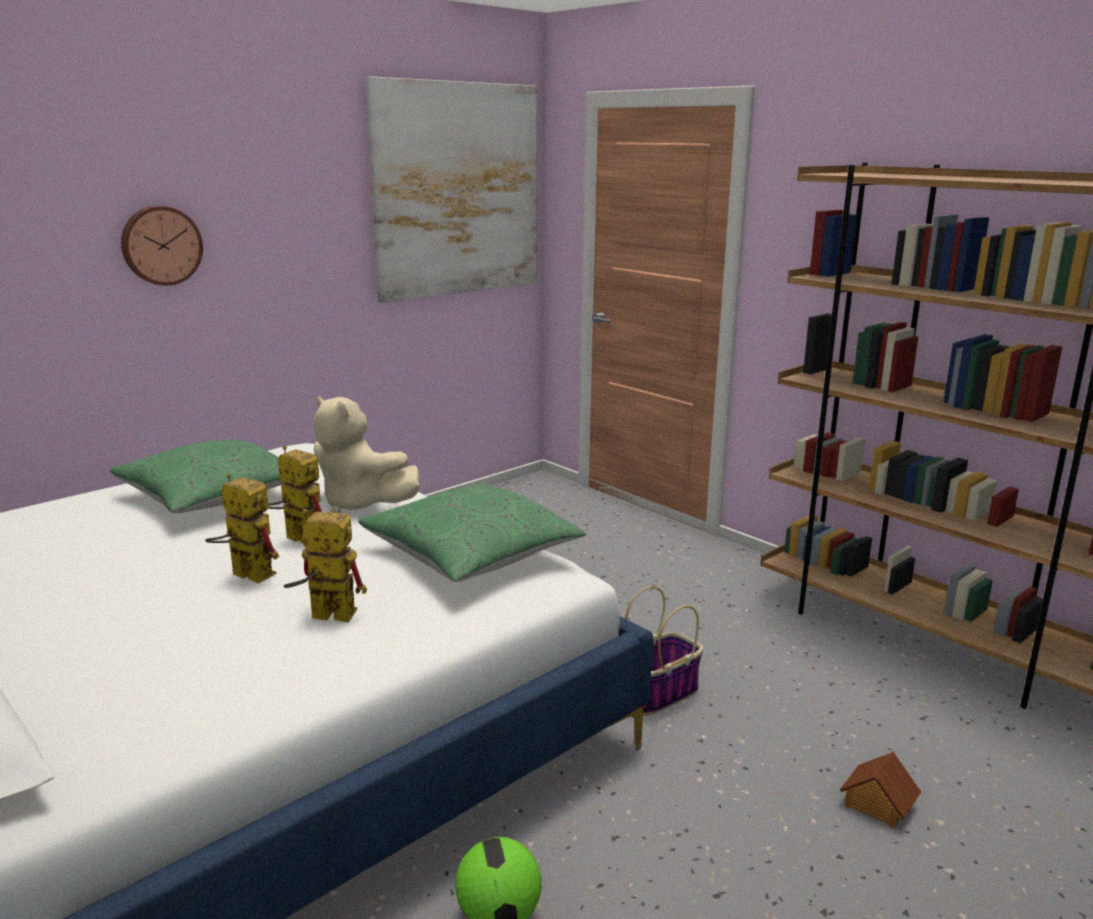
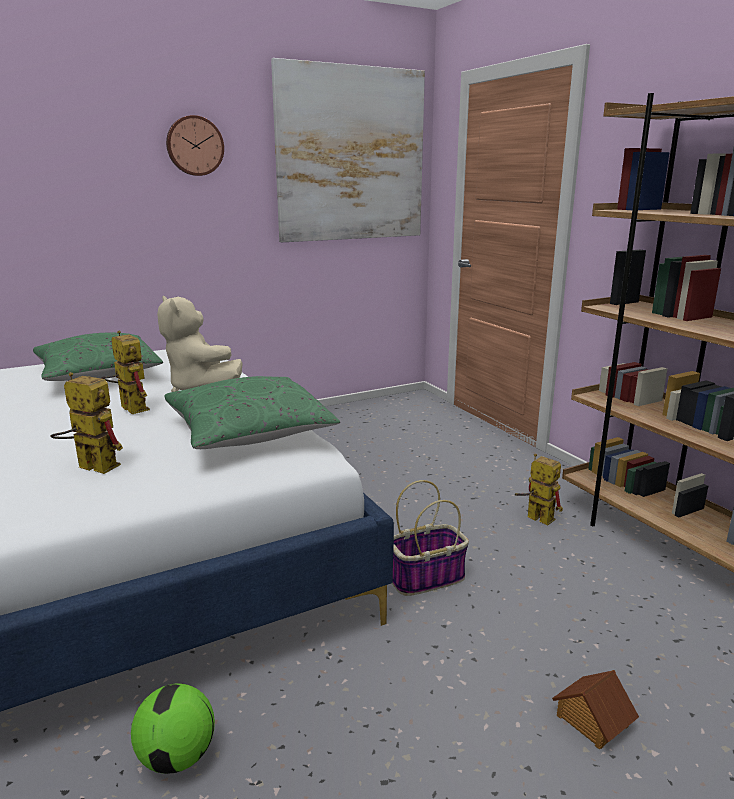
camera: 15 degrees right, 0 degrees up
(161, 245) = (98, 185): wall clock -> wall clock (194, 146)
(244, 574) = (63, 429): toy robot -> toy robot (534, 517)

